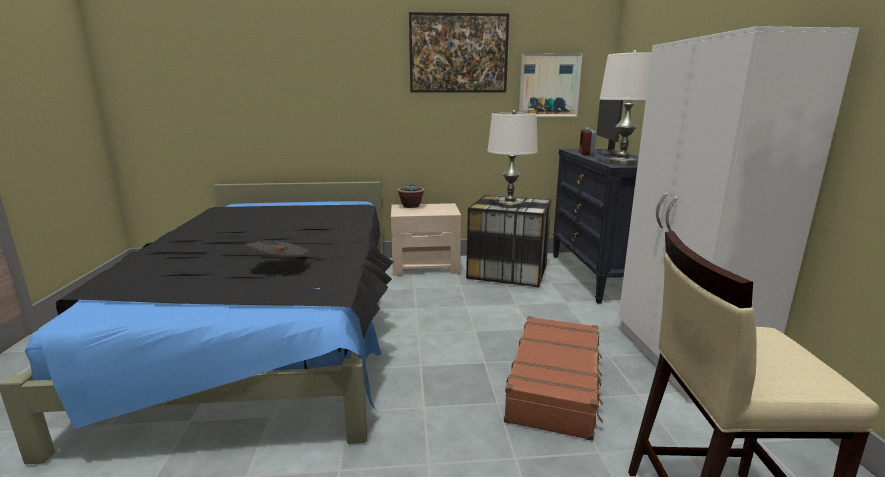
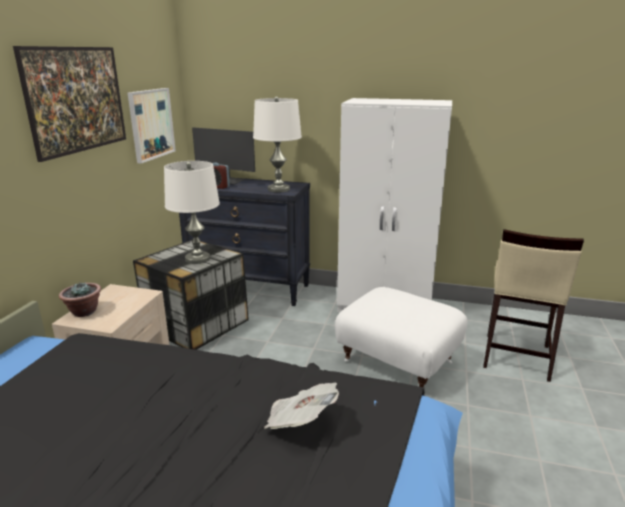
camera: 70 degrees left, 5 degrees up
(555, 385) = (396, 363): brown suitcase -> white ottoman

